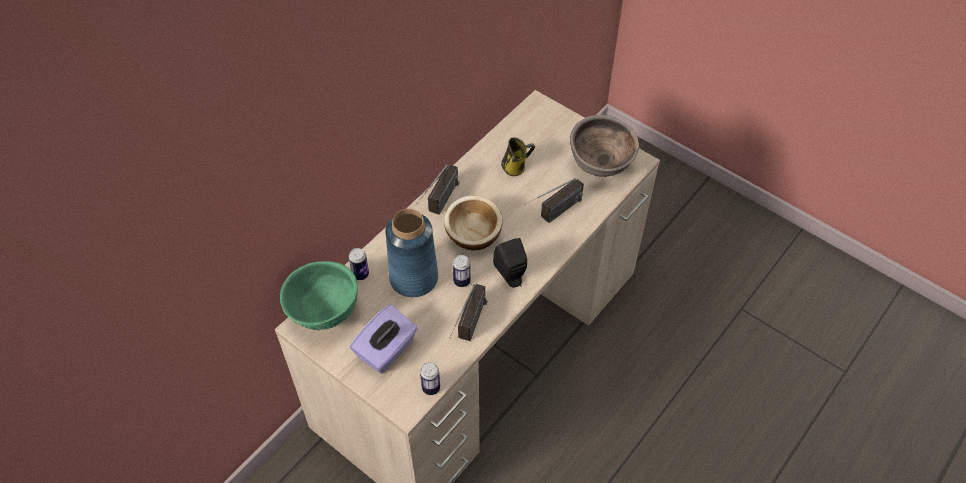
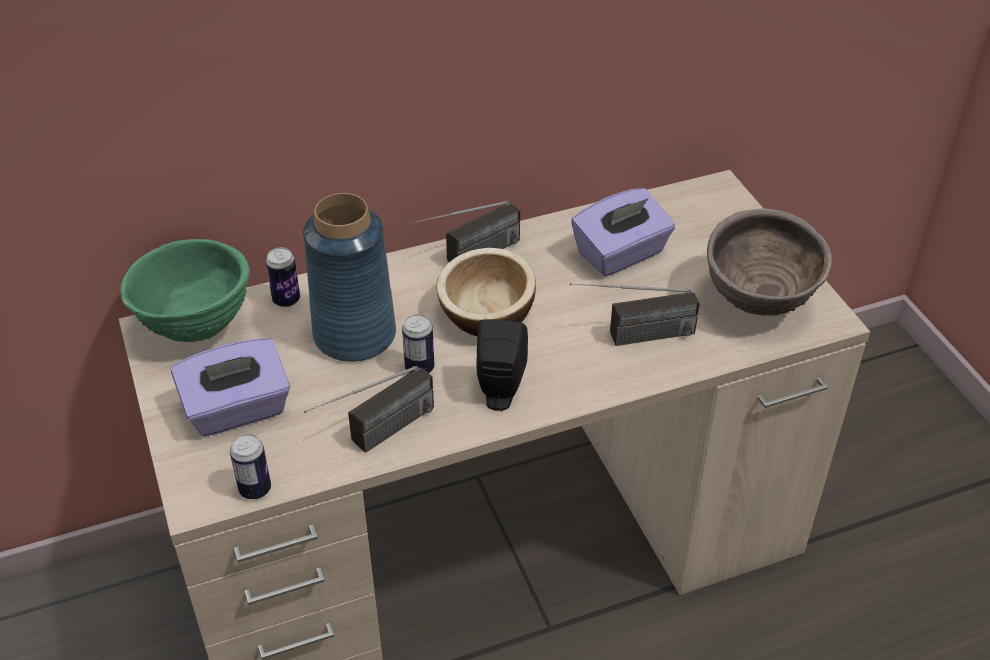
camera: 30 degrees right, 10 degrees down
(515, 167) = (621, 254): mug -> purple tissue box

